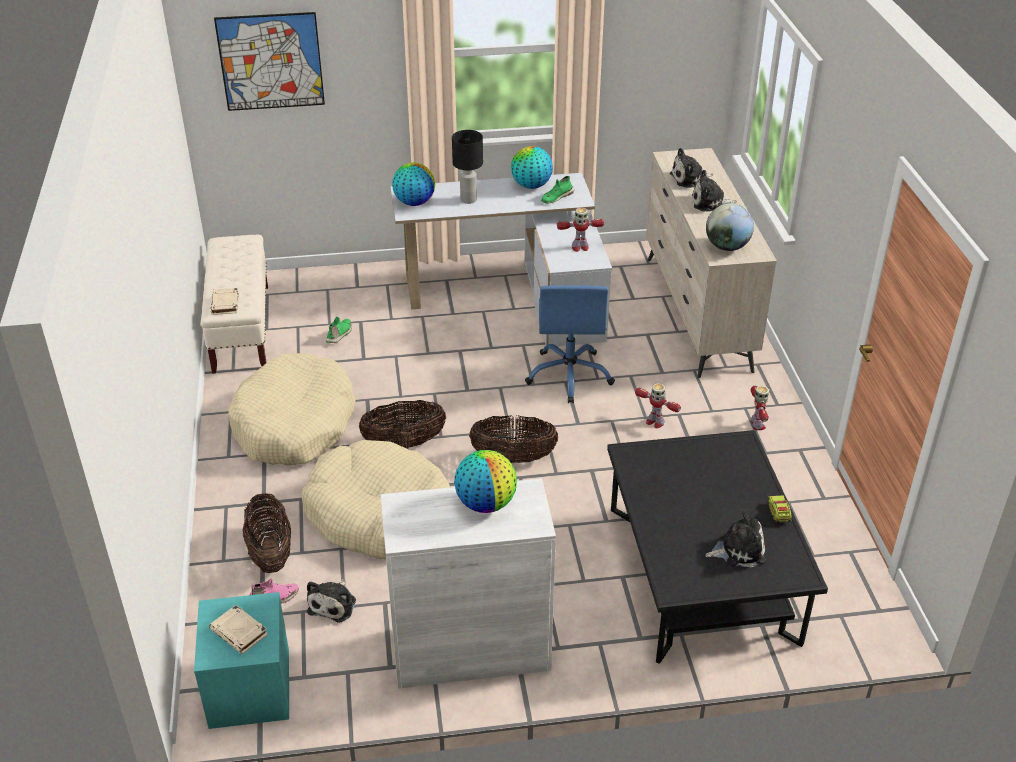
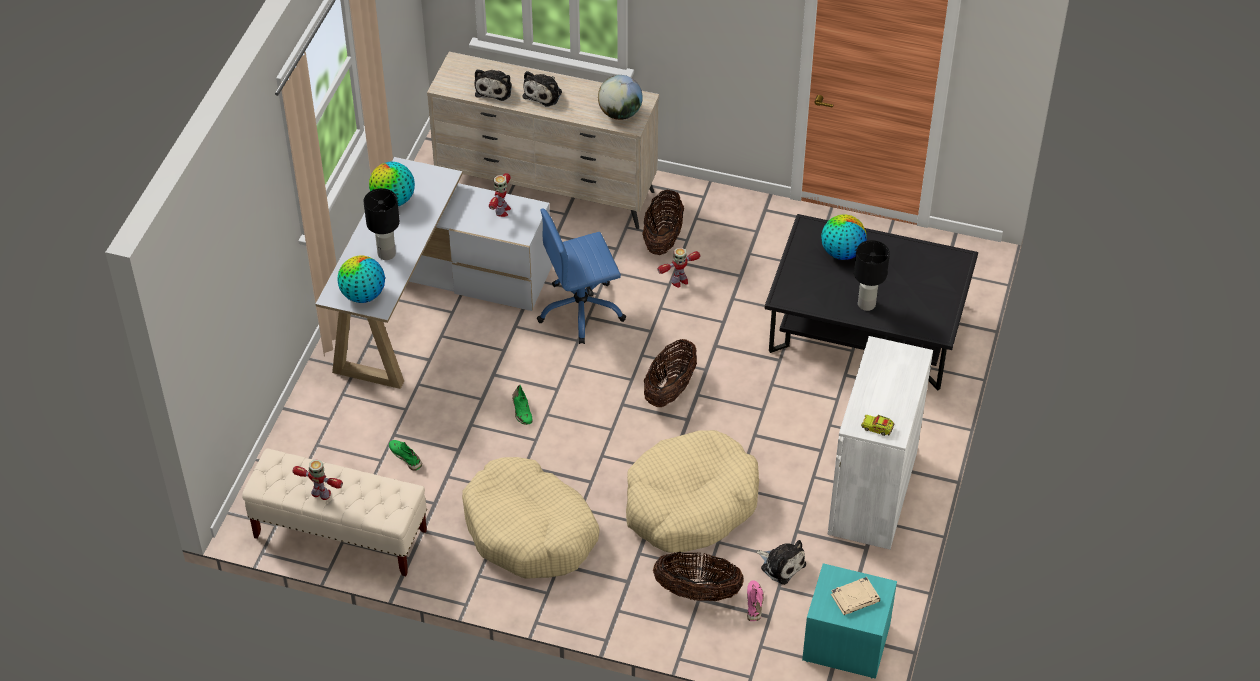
camera: 65 degrees left, 10 degrees up
(225, 304) = (388, 506): beige book -> none
(271, 61) = (220, 281): picture -> none
(404, 443) = (606, 458): basket -> basket (663, 239)
(486, 503) = (881, 376): globe -> globe (842, 252)
(556, 197) = (428, 191): green shoe -> green shoe (521, 410)
(569, 375) = (581, 311): blue office chair -> blue office chair turned 135 degrees clockwise
(667, 517) = (866, 304): none -> black table lamp
(738, 550) = (919, 280): plush toy -> none
(757, 425) = (721, 220): toy robot -> toy robot (321, 494)
(779, 513) = (894, 242): toy truck -> toy truck (877, 428)

